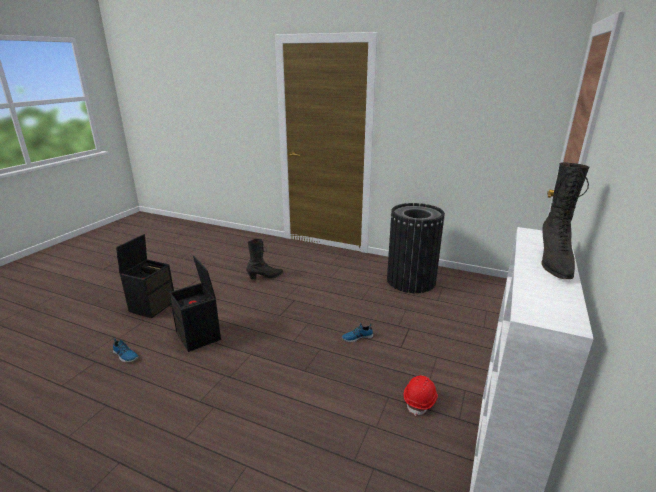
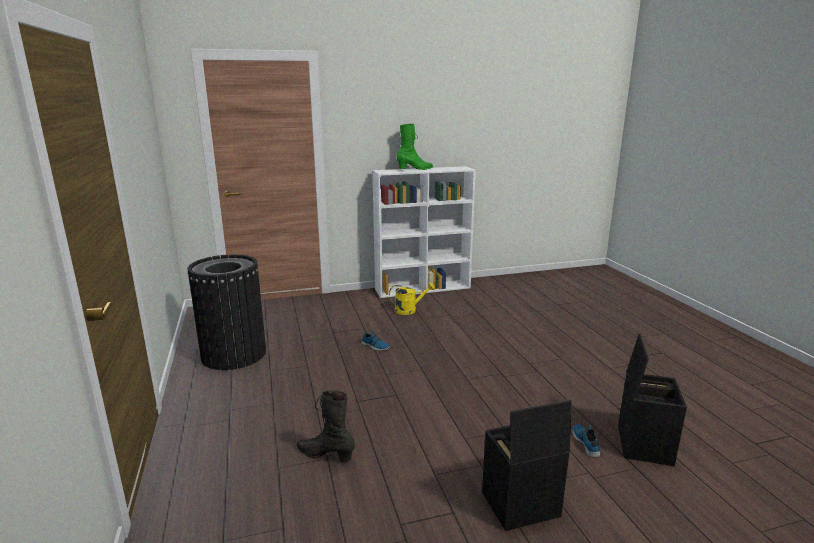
camera: 130 degrees left, 5 degrees down
(199, 336) = (495, 420): black storage box -> black storage box (643, 444)
(420, 400) = (409, 310): red hard hat -> yellow watering can
(554, 262) = (415, 169): black boot -> green boot

